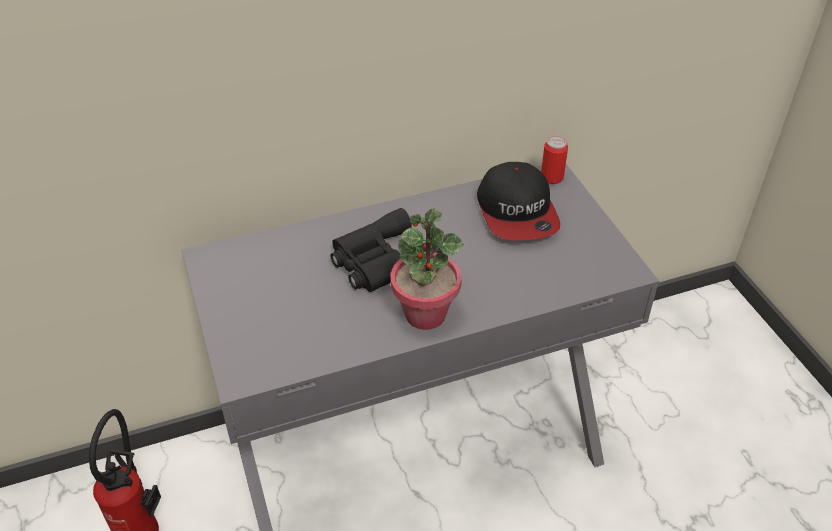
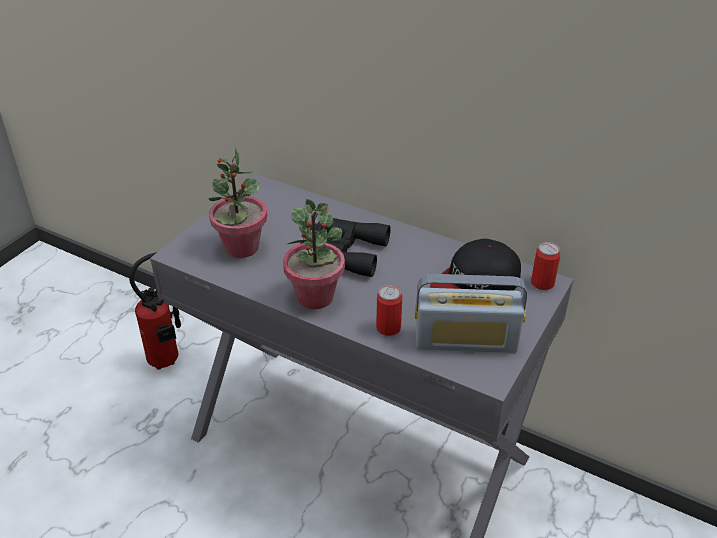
camera: 50 degrees right, 5 degrees down
(292, 324) = (241, 248): none -> potted plant
(514, 292) = (388, 328): none -> can
(574, 258) = (466, 340): none -> radio

